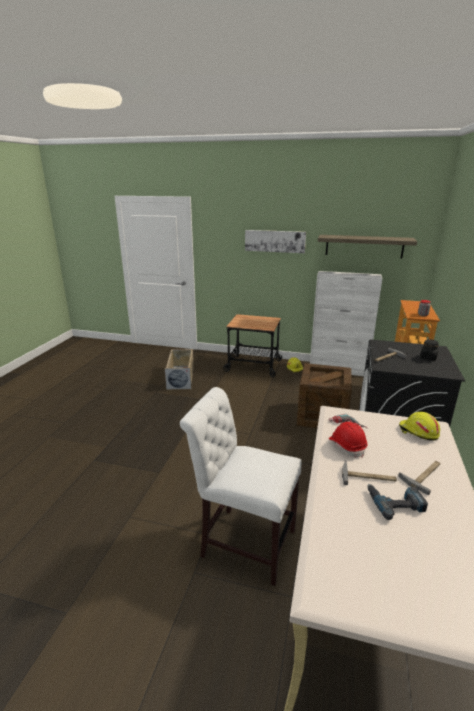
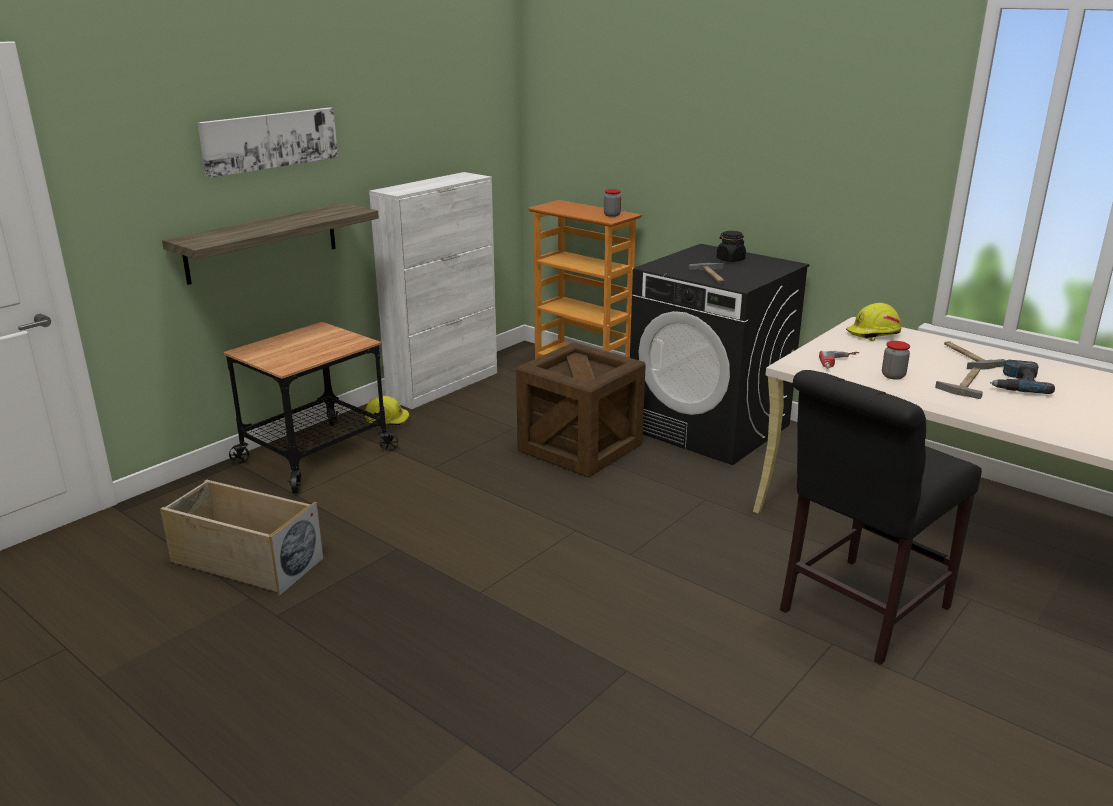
camera: 65 degrees left, 0 degrees up
(243, 541) = (858, 612): white chair -> black chair
(347, 446) = (893, 376): red hard hat -> jar
(364, 246) = (428, 122): shelf -> shelf (262, 242)

